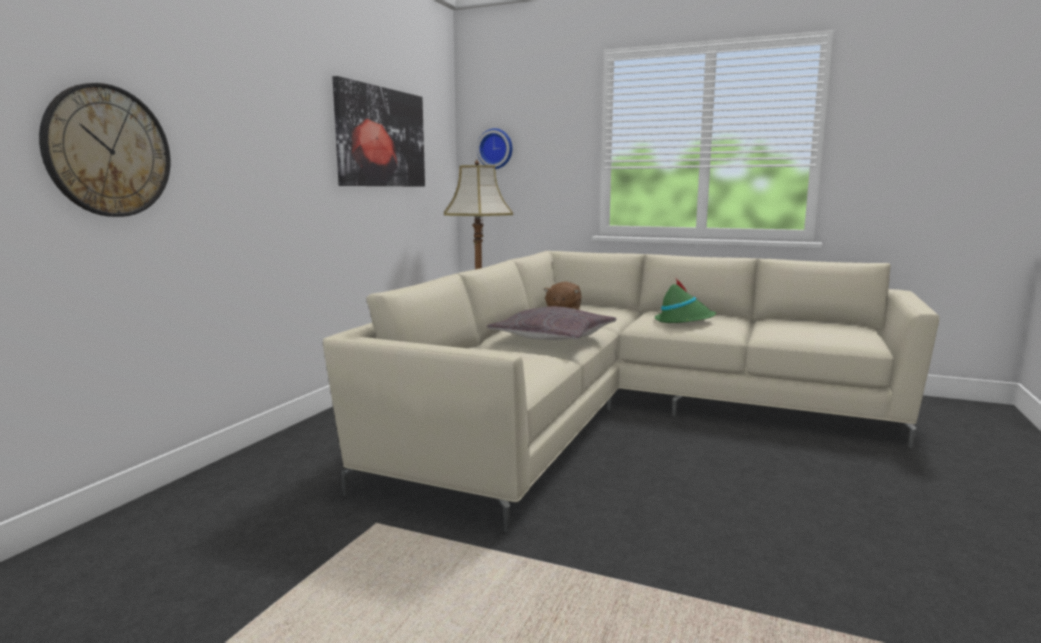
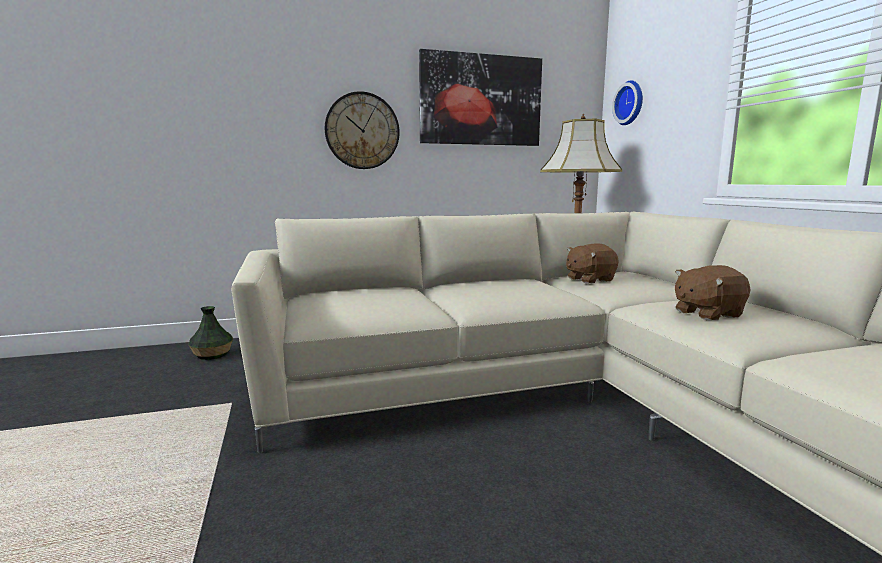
camera: 50 degrees right, 0 degrees up
(108, 151) = (203, 117): wall clock -> wall clock (362, 131)
(197, 508) = (212, 354): none -> vase
(553, 337) = (491, 295): grey pillow -> none
(684, 321) = (707, 314): green hat -> brown plush toy

